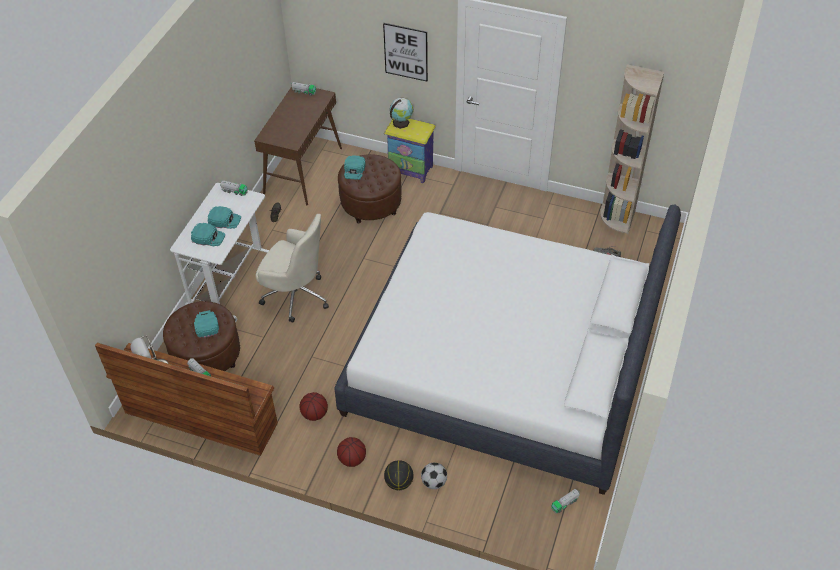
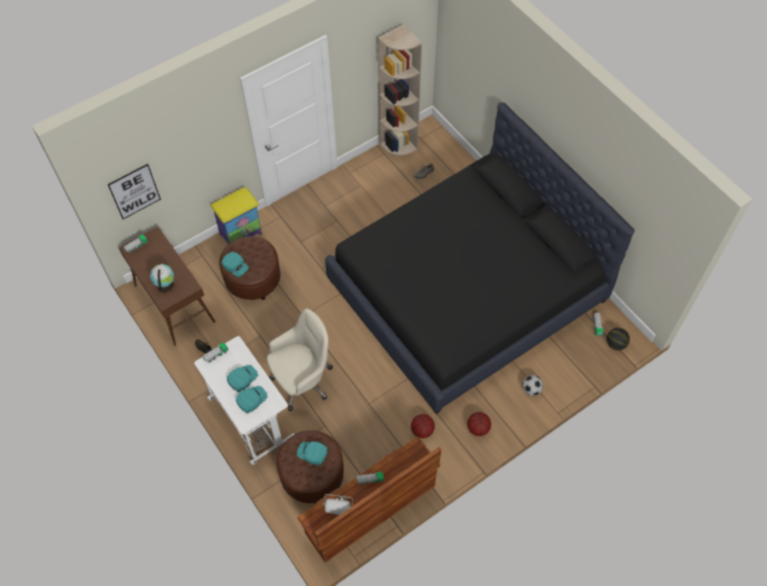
camera: 55 degrees left, 10 degrees up
(399, 482) = (517, 410): basketball -> basketball (615, 344)
(401, 122) = (223, 204): globe -> globe (165, 284)
(406, 52) = (207, 150): picture -> picture (134, 191)
(503, 363) = (466, 290): white bed -> black bed

